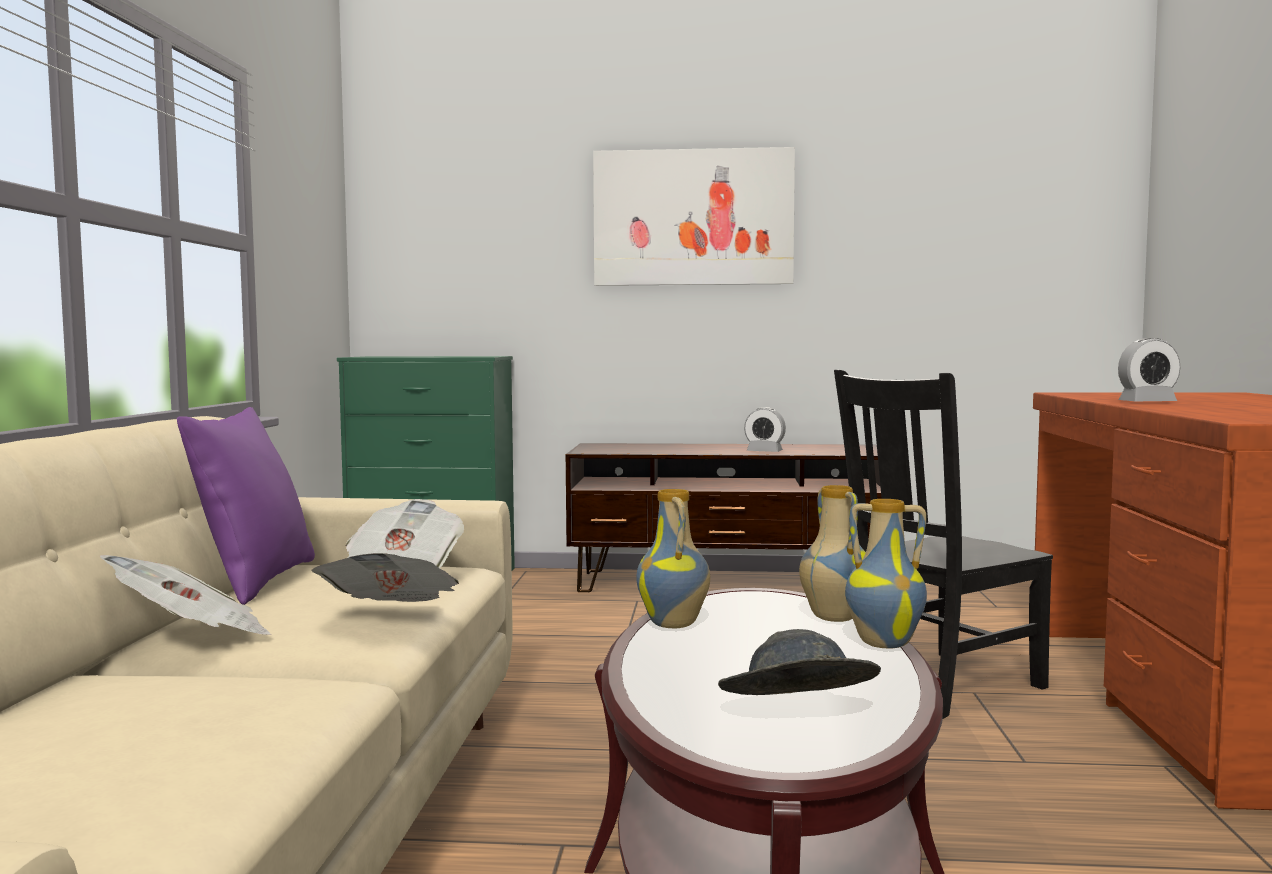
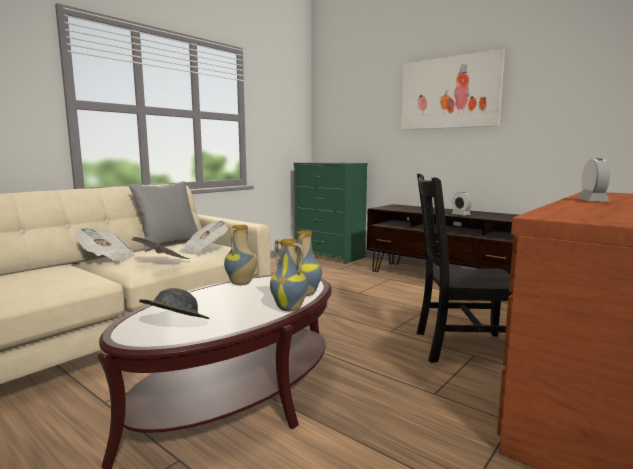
camera: 35 degrees right, 5 degrees up
(254, 581) = (169, 244): purple pillow -> grey pillow
(1147, 402) = (592, 201): alarm clock -> alarm clock turned 105 degrees counterclockwise

